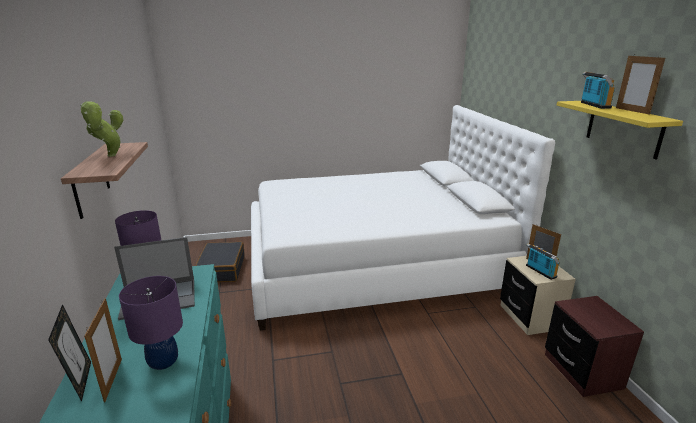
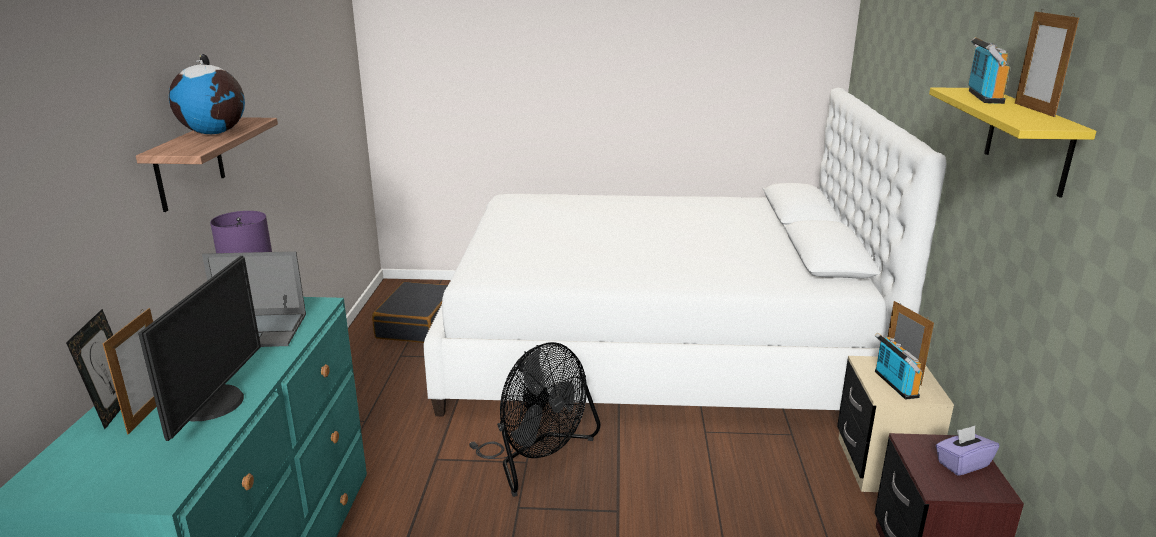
camera: 15 degrees right, 0 degrees up
(110, 156) = (214, 133): potted plant -> globe
(162, 362) = (213, 403): purple table lamp -> monitor
(336, 348) = (534, 458): none -> black fan
(601, 313) = (962, 464): none -> purple tissue box

